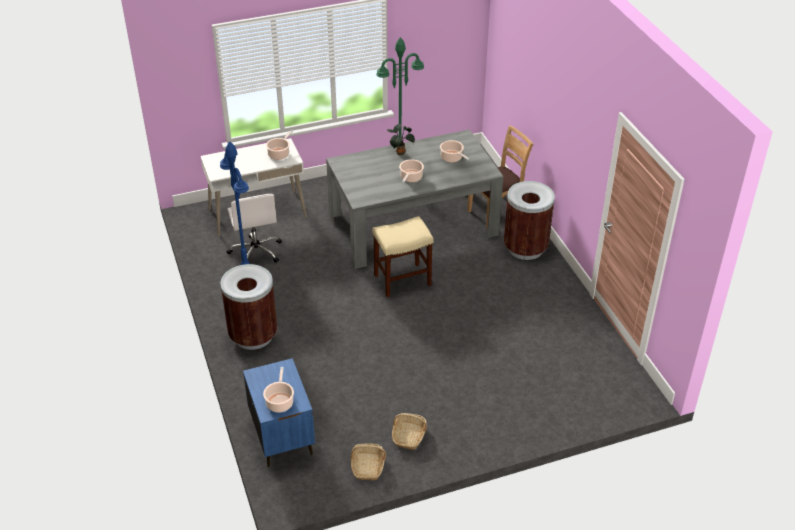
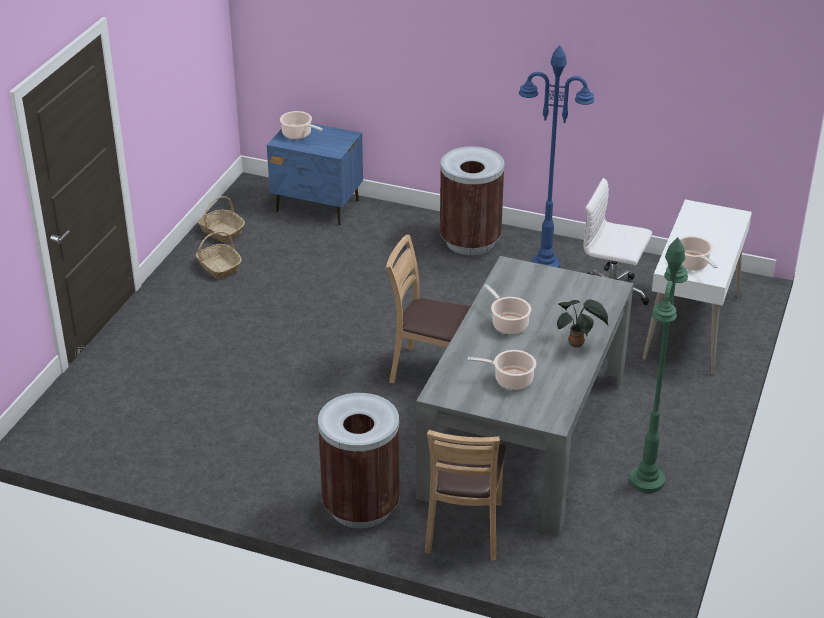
camera: 130 degrees right, 5 degrees down
(402, 280) = (431, 371): beige stool -> brown chair

